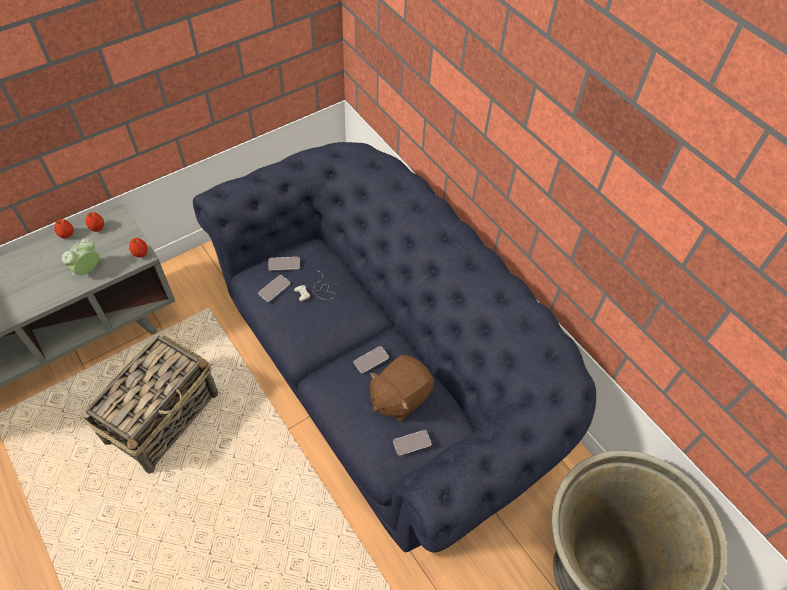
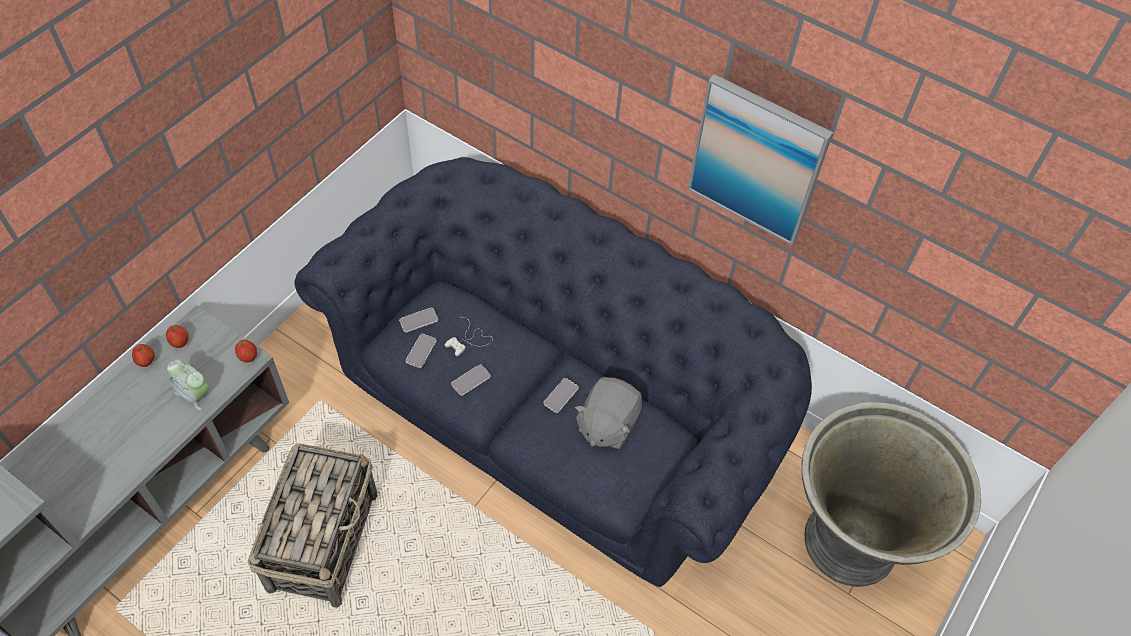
camera: 20 degrees left, 0 degrees up
(88, 270) = (194, 394): alarm clock -> alarm clock turned 75 degrees counterclockwise
(399, 396) = (607, 424): brown plush toy -> grey plush toy
(412, 443) = (640, 467): phone -> phone (471, 380)
(590, 195) = (757, 160): none -> picture

